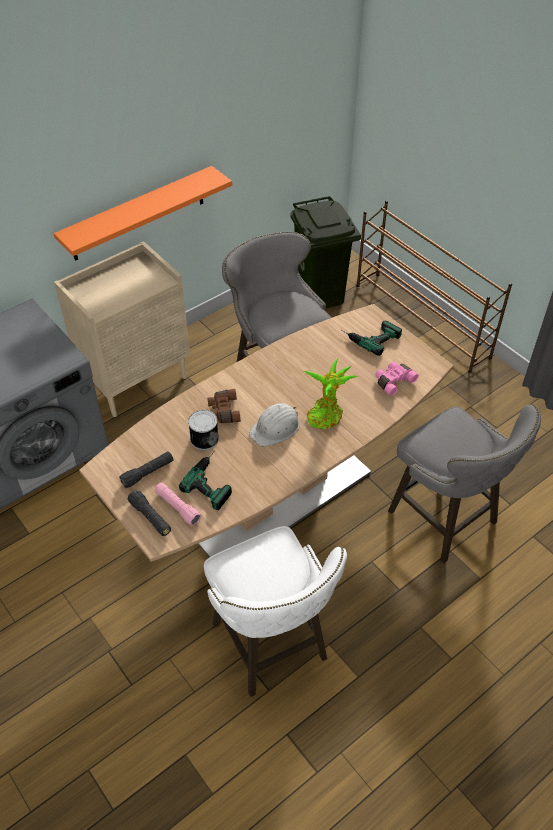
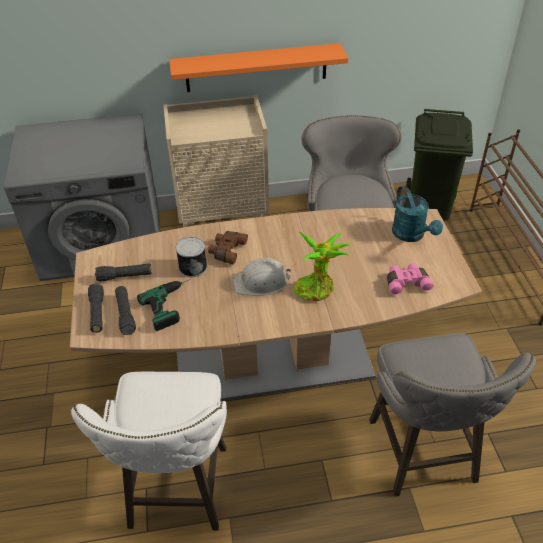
camera: 30 degrees right, 5 degrees down
(177, 507) = (125, 314): pink flashlight -> black flashlight
(369, 336) = (411, 235): power drill -> turquoise watering can

